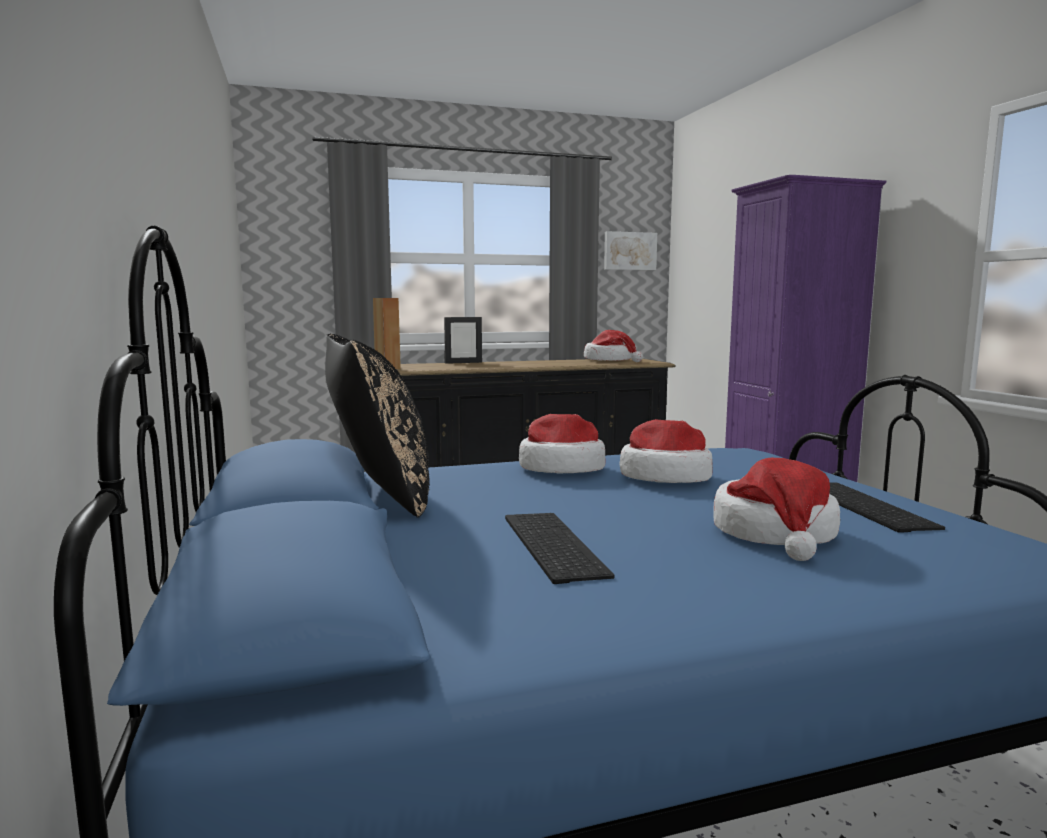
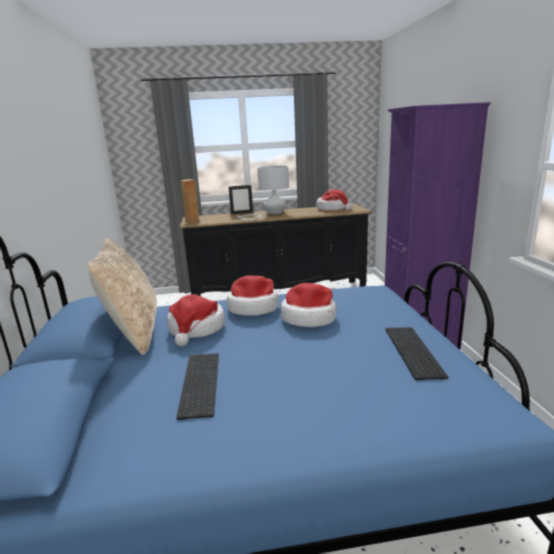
camera: 10 degrees right, 10 degrees up
(379, 498) = (134, 334): black pillow -> beige pillow
(506, 364) = (265, 214): none -> grey table lamp
(629, 251) = (350, 133): picture -> none
(775, 533) = (336, 378): hat -> hat (196, 329)

